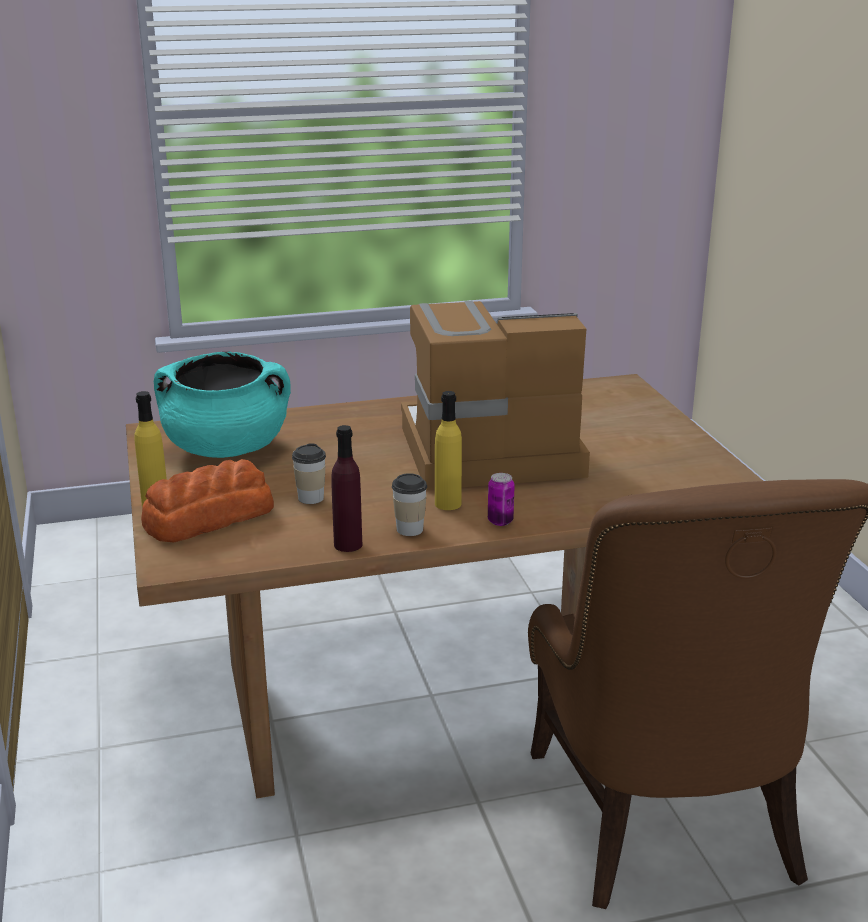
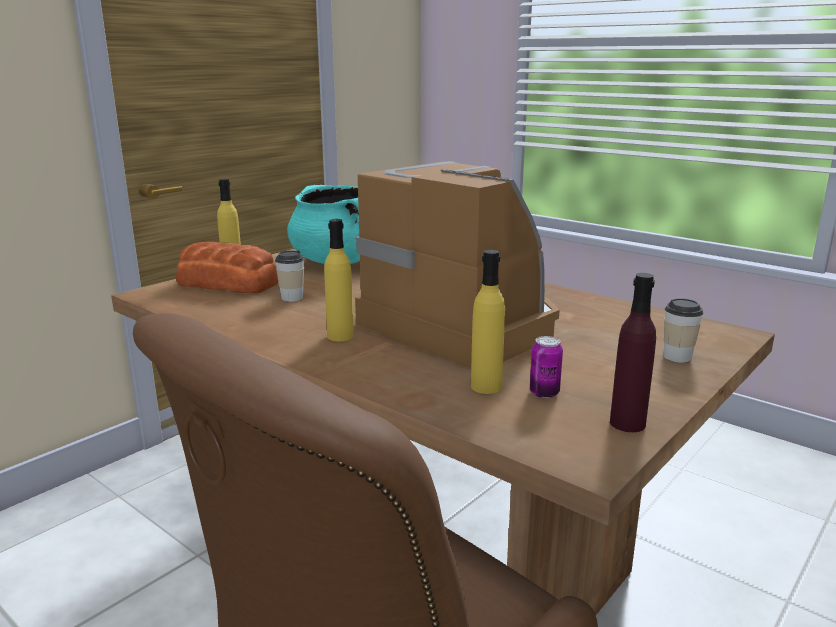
camera: 55 degrees right, 5 degrees down
(348, 544) = (226, 325): purple bottle -> purple bottle (627, 423)
(409, 529) = (275, 336): cup -> cup (677, 357)
(500, 521) = (332, 361): can -> can (544, 393)
(615, 484) = (486, 386): none -> yellow bottle

